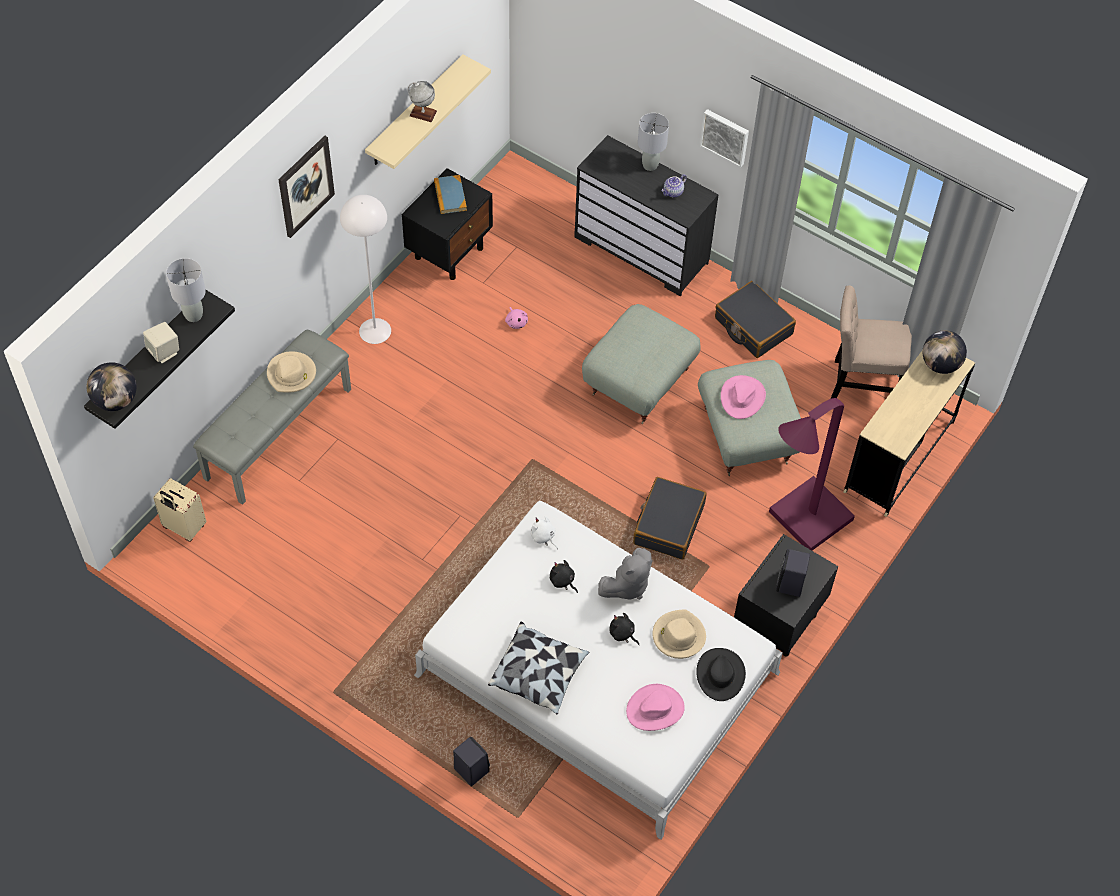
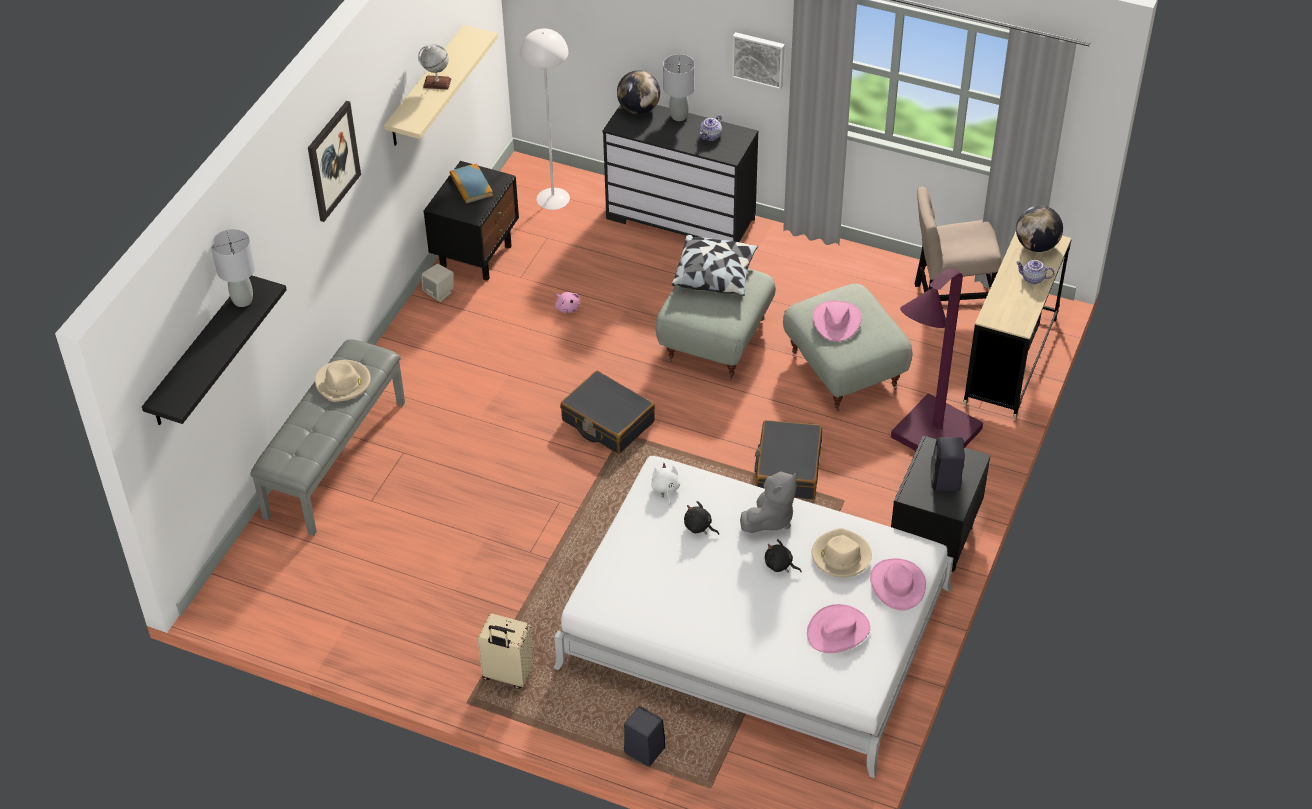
camera: 10 degrees left, 10 degrees down
(115, 400) = (177, 395): globe -> globe (639, 109)
(164, 352) = (219, 340): beige speaker -> beige speaker (439, 293)
(183, 527) = (252, 571): beige suitcase -> beige suitcase (507, 675)
(375, 331) = (416, 342): white floor lamp -> white floor lamp (553, 198)
(539, 674) = (700, 622): pillow -> pillow (715, 275)
(543, 537) = (665, 489): white plush toy -> white plush toy turned 45 degrees clockwise
(720, 674) = (897, 584): black hat -> pink hat
(753, 326) = (819, 268): black suitcase -> black suitcase (607, 421)
(926, 399) = (1032, 279): none -> teapot

